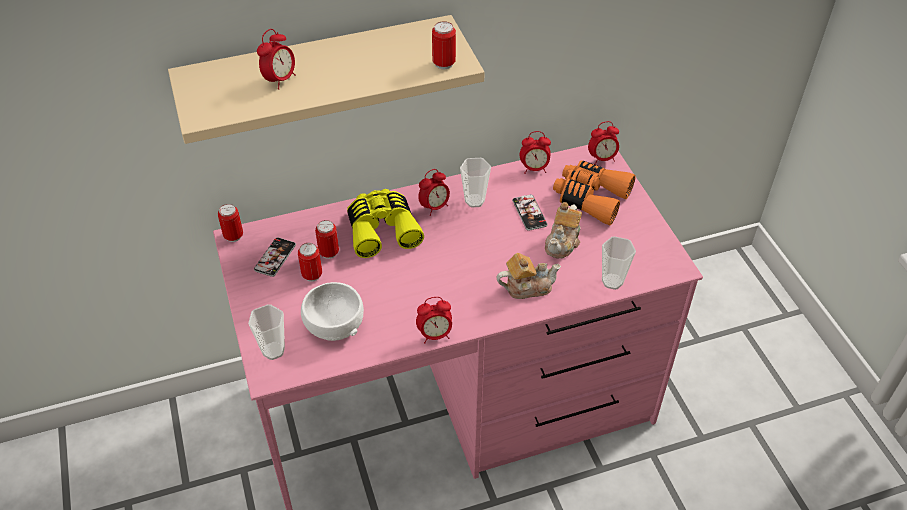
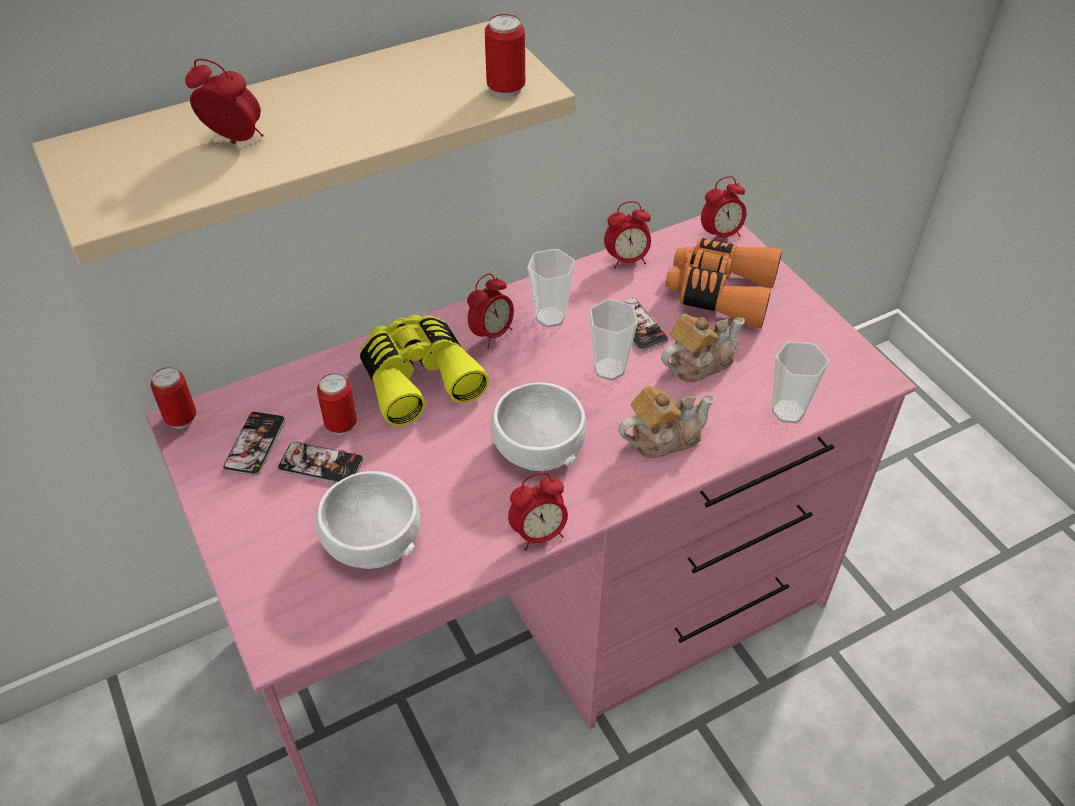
camera: 10 degrees left, 0 degrees up
(273, 350) = (279, 599): cup -> cup (609, 369)
(280, 80) = (234, 141): alarm clock -> alarm clock turned 90 degrees counterclockwise
(312, 275) = (321, 464): can -> phone
(446, 283) = (537, 448): none -> white bowl
(563, 242) = (698, 363): teapot -> teapot turned 135 degrees counterclockwise

